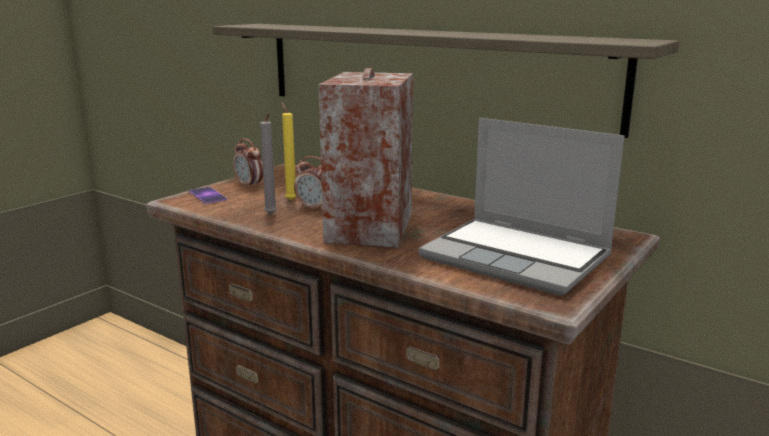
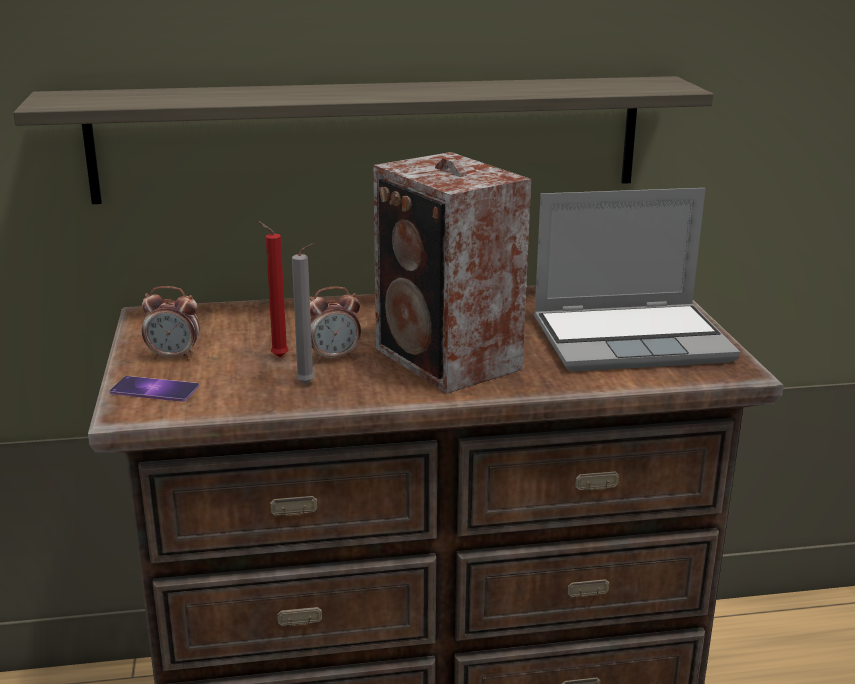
camera: 45 degrees left, 5 degrees up
(290, 200) = (277, 357): yellow candle -> red candle

